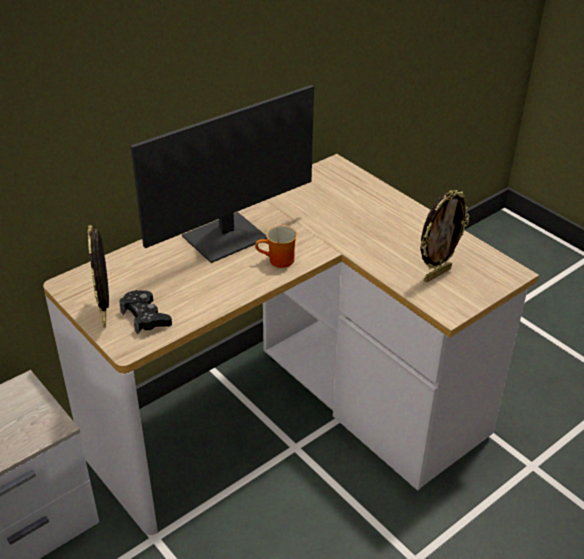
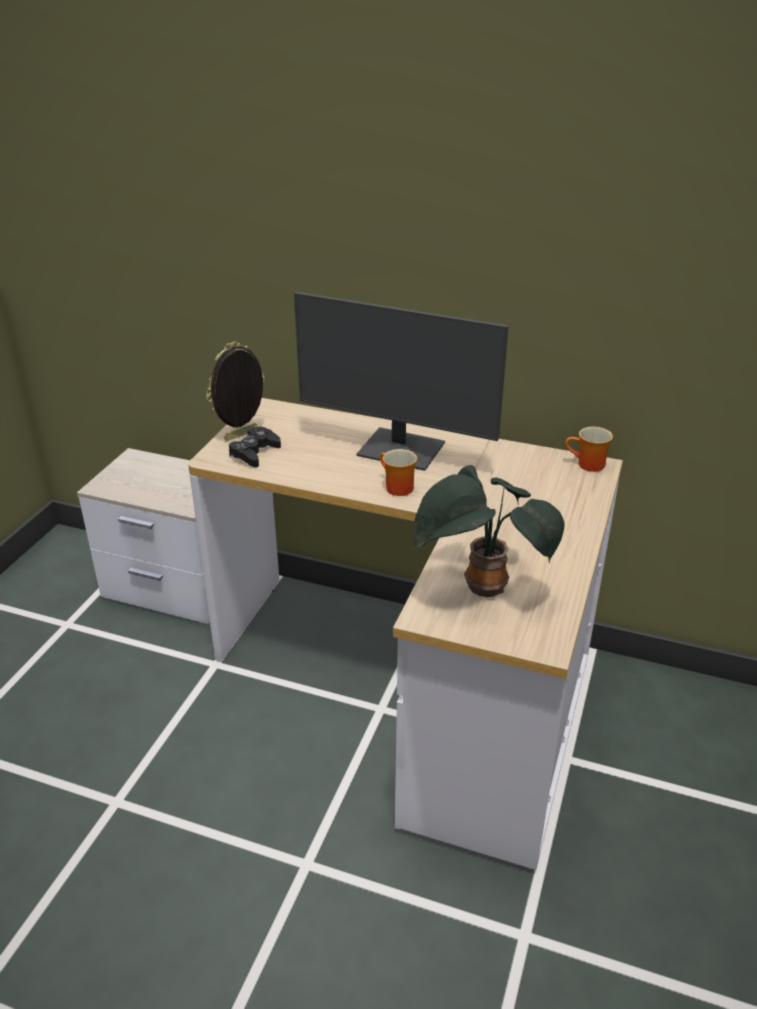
camera: 60 degrees right, 5 degrees down
(331, 169) = (587, 465): none -> mug
(436, 274) = (481, 589): picture frame -> potted plant

